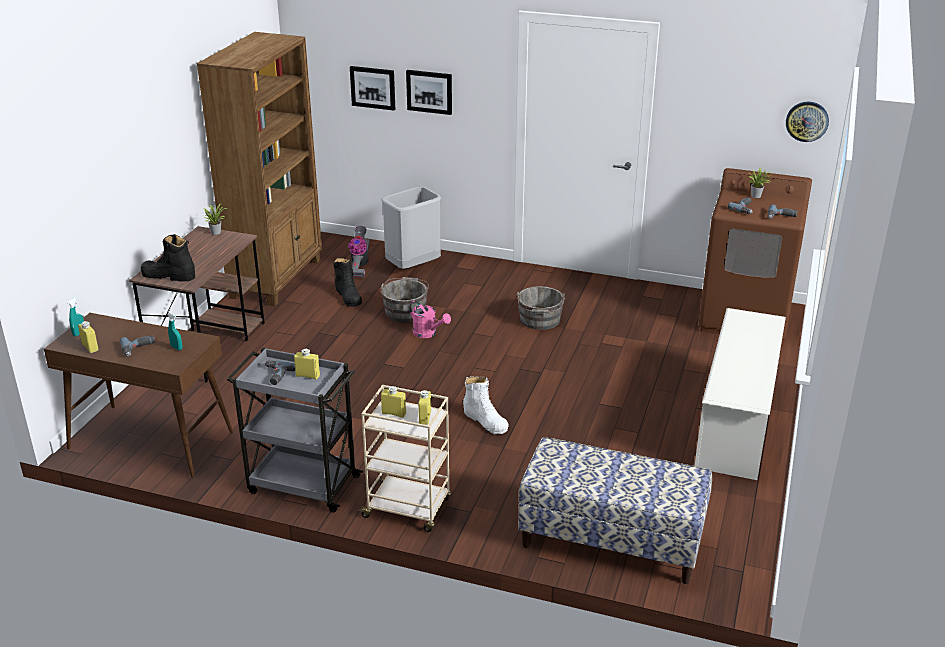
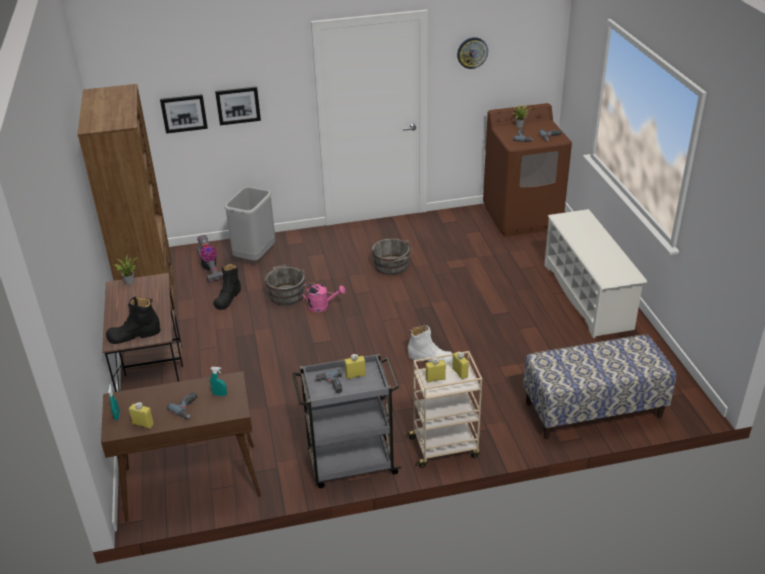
camera: 30 degrees left, 5 degrees up
(348, 296) = (228, 298): black boot -> black boot turned 75 degrees clockwise
(807, 121) = (540, 62): wall clock -> wall clock (472, 52)

